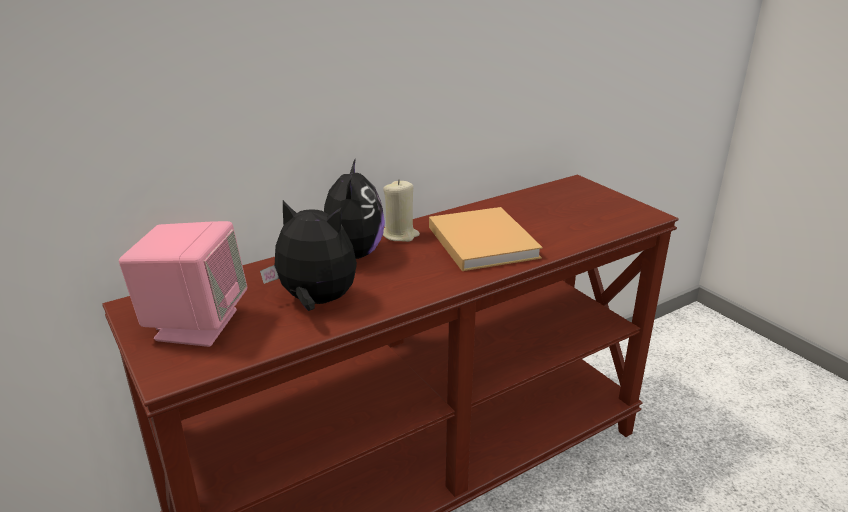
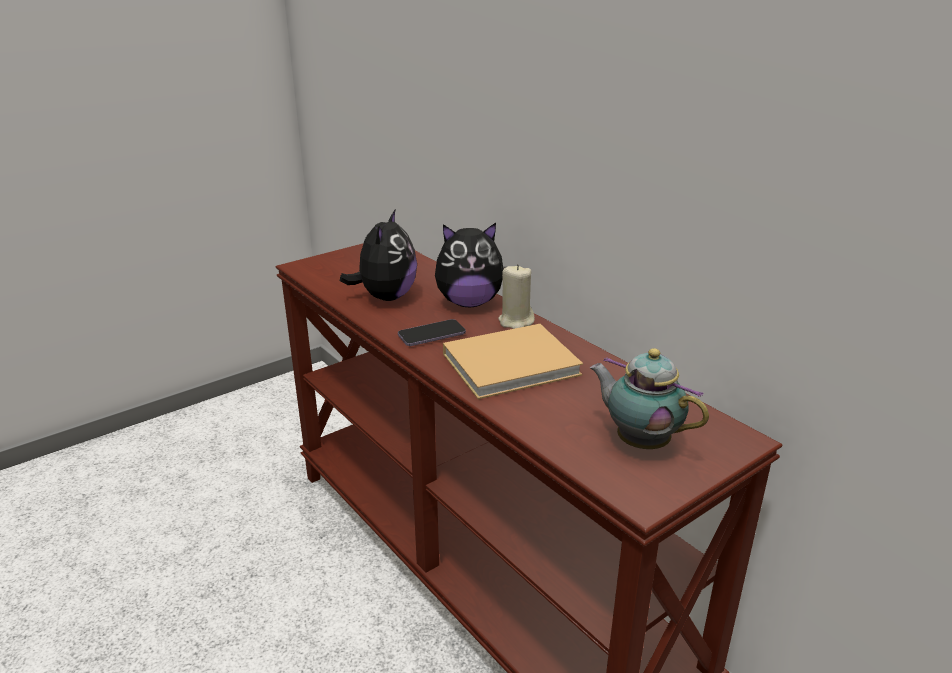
camera: 85 degrees right, 0 degrees up
(195, 324) = (357, 264): pink speaker -> none
(420, 276) = (431, 335): none -> phone
(587, 208) = (639, 441): none -> teapot

